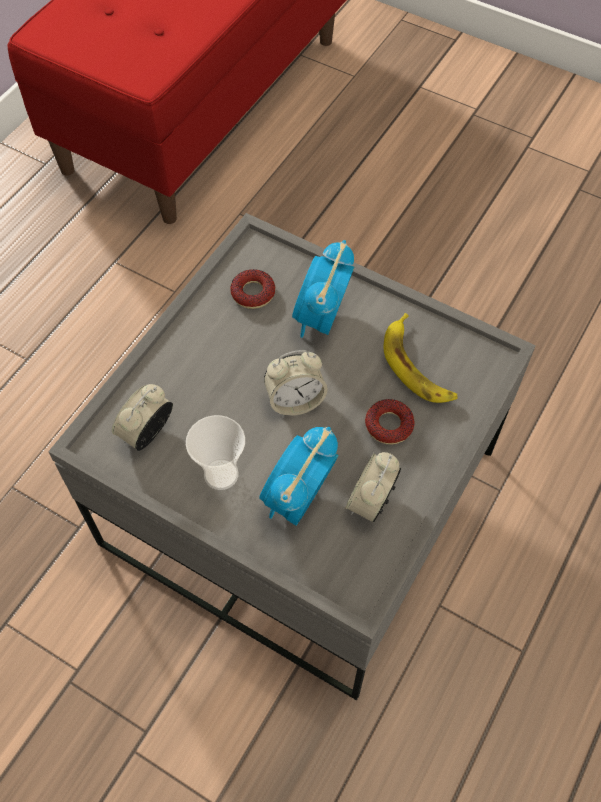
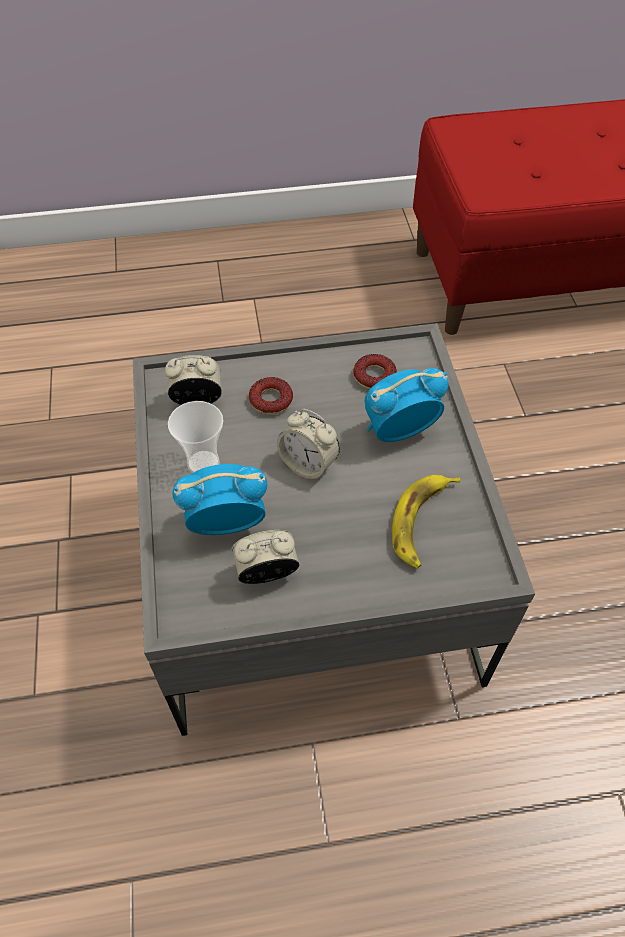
camera: 50 degrees right, 5 degrees down
(389, 425) = (347, 539): donut -> donut (271, 400)

